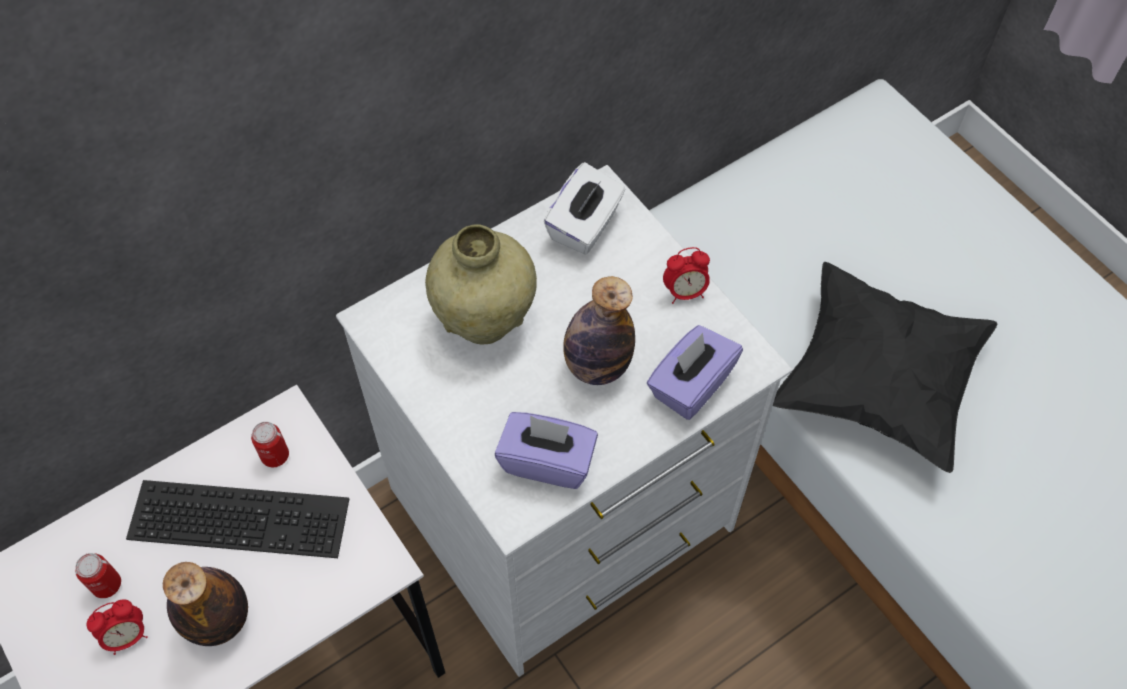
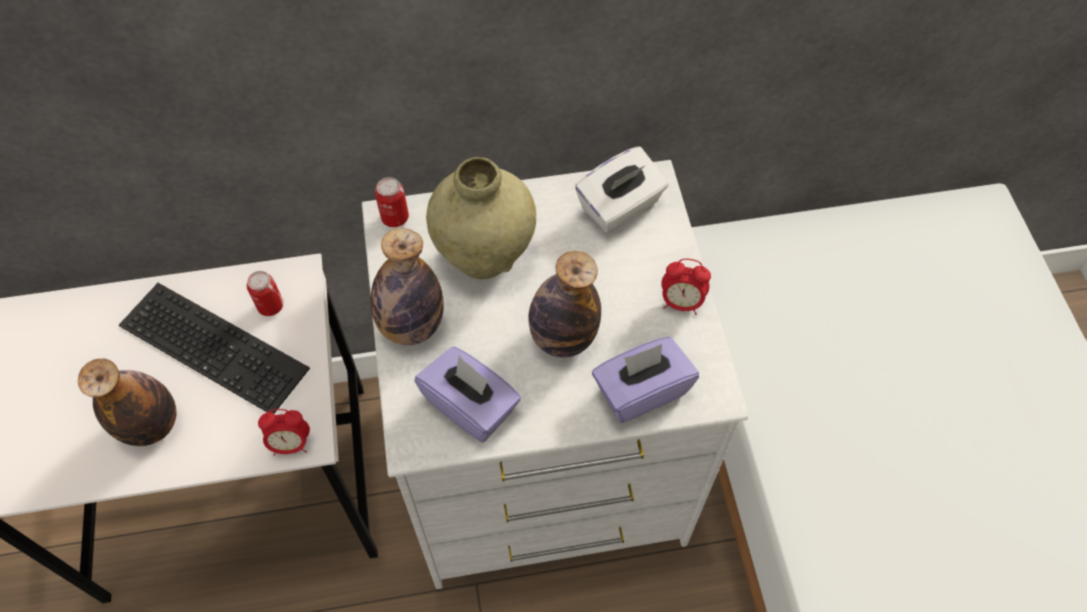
camera: 25 degrees right, 0 degrees up
(106, 584) = (84, 356): can -> can (395, 217)
(127, 636) = (75, 406): alarm clock -> alarm clock (291, 444)
(451, 412) = (411, 326): none -> bottle
(875, 383) = (853, 467): black pillow -> none

